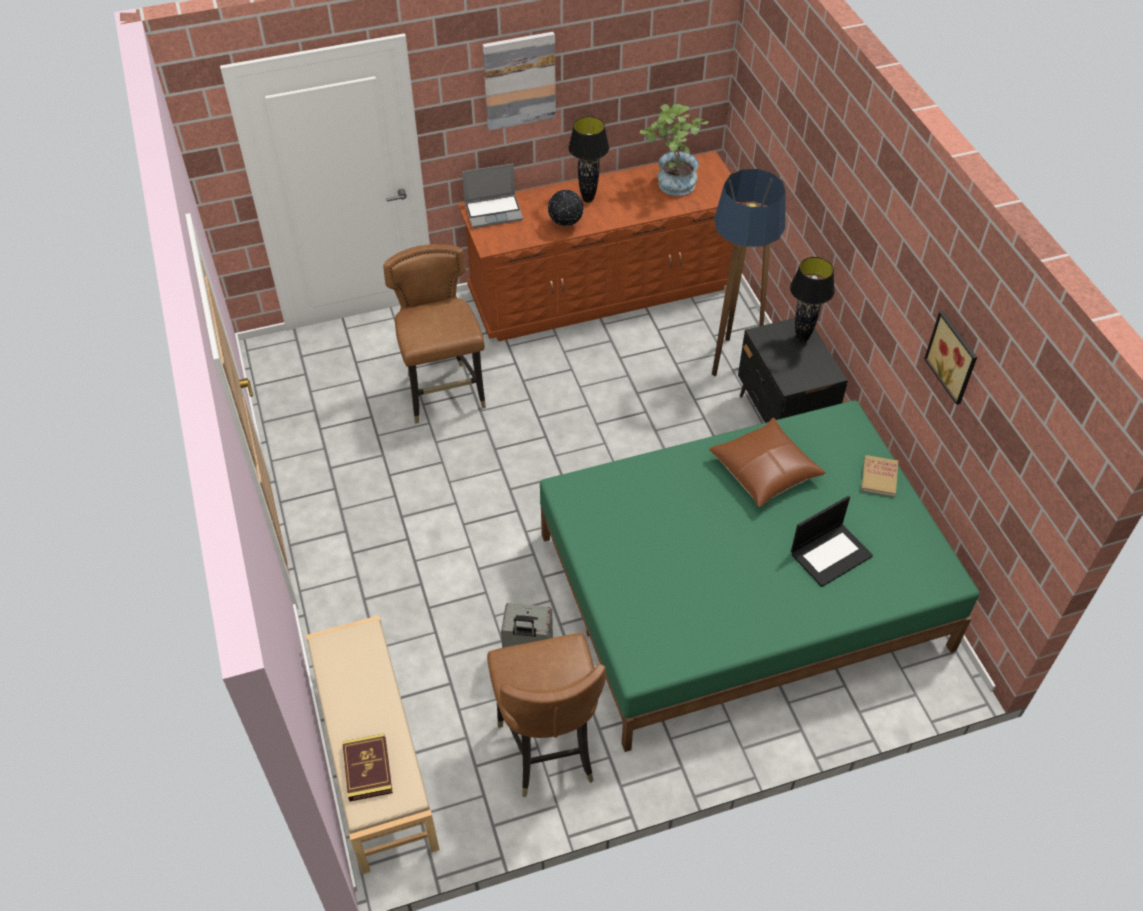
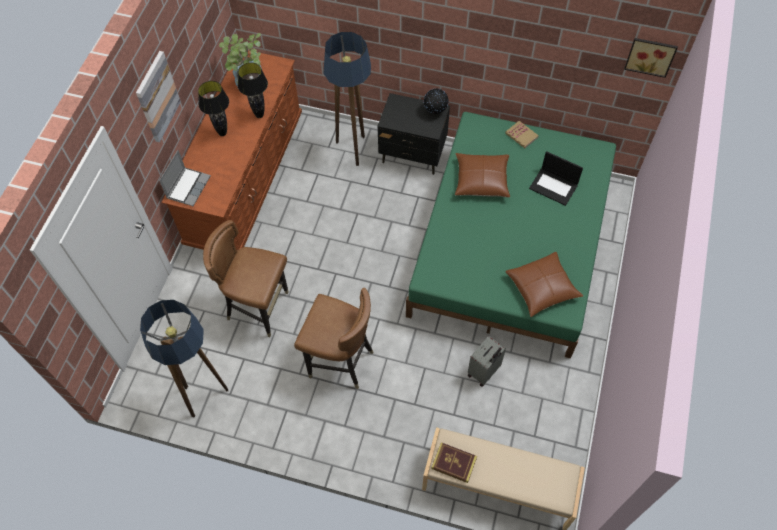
camera: 55 degrees left, 10 degrees up
(304, 411) = (206, 396): none -> floor lamp
(367, 769) = (540, 485): book -> book (454, 463)
(547, 749) = (546, 394): brown chair -> brown chair (340, 362)
(566, 226) = (235, 157): globe -> globe (435, 111)
(655, 618) = (542, 288): none -> brown pillow
(802, 338) = (405, 105): black table lamp -> black table lamp (259, 115)
(831, 554) = (554, 186): laptop -> laptop turned 120 degrees clockwise
(954, 357) = (545, 47): picture -> picture (650, 55)

